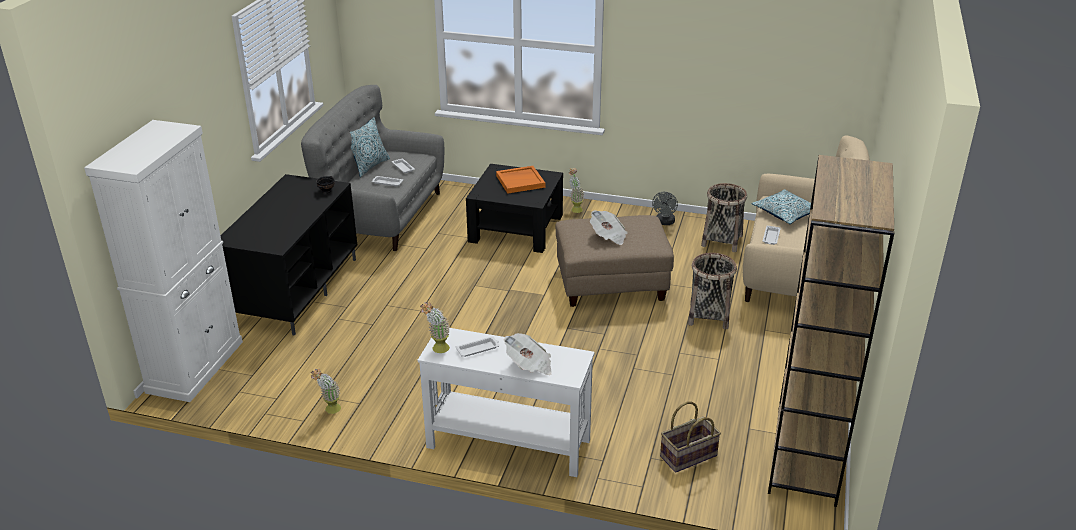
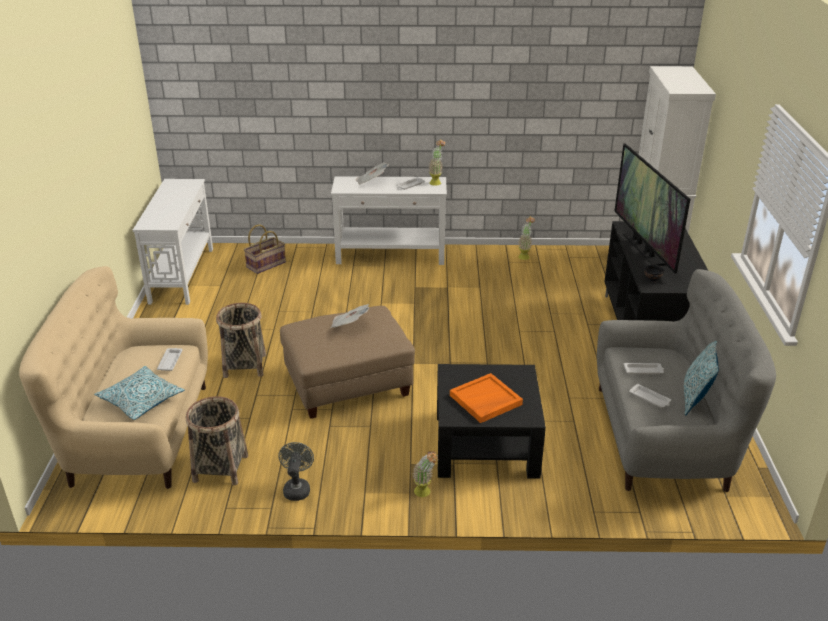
camera: 165 degrees right, 0 degrees up
(293, 219) = (644, 248): none -> television
(806, 456) = (182, 275): brown bookcase -> white console table

